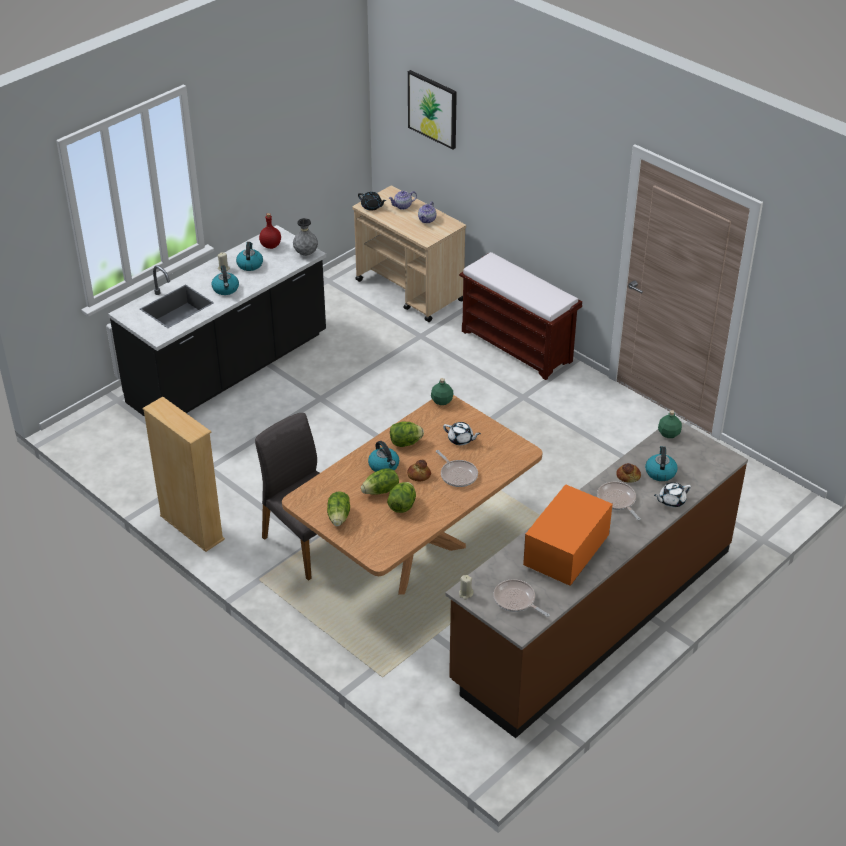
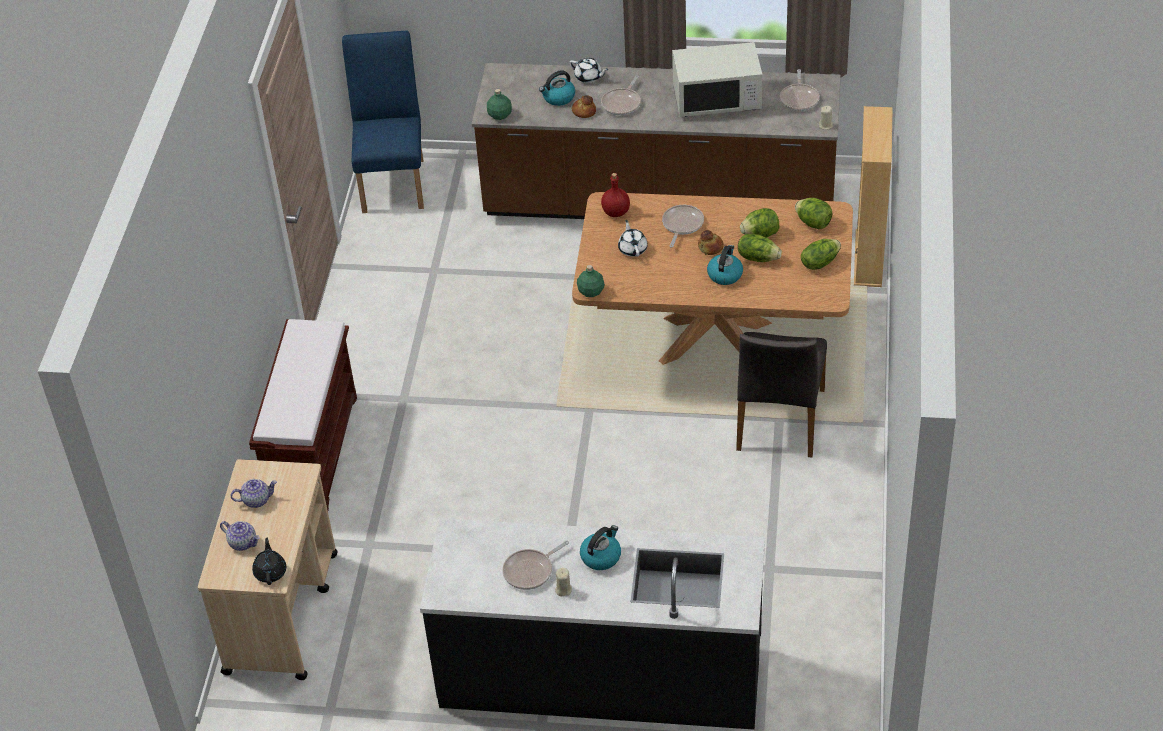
camera: 125 degrees left, 5 degrees up
(191, 528) = (860, 517): beige bookcase -> beige bookcase (868, 258)
(250, 264) = (531, 571): kettle -> frying pan
(271, 246) = (472, 579): red bottle -> red bottle (616, 212)
(306, 253) = (457, 535): grey vase -> none
(405, 443) = (678, 280): lettuce -> lettuce (813, 223)
(433, 109) = (177, 407): picture -> none
(566, 553) = (717, 99): orange microwave -> white microwave
(762, 492) = (394, 181): none -> blue chair

